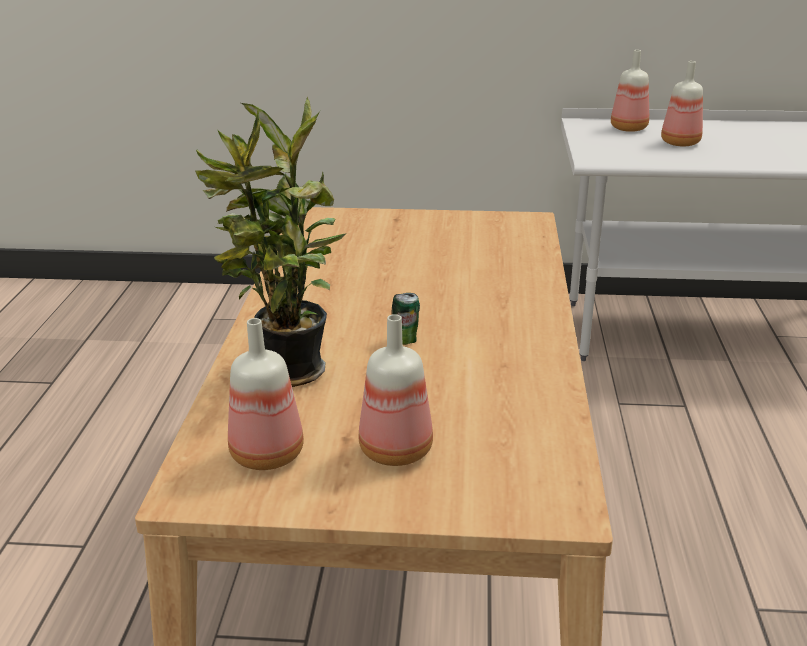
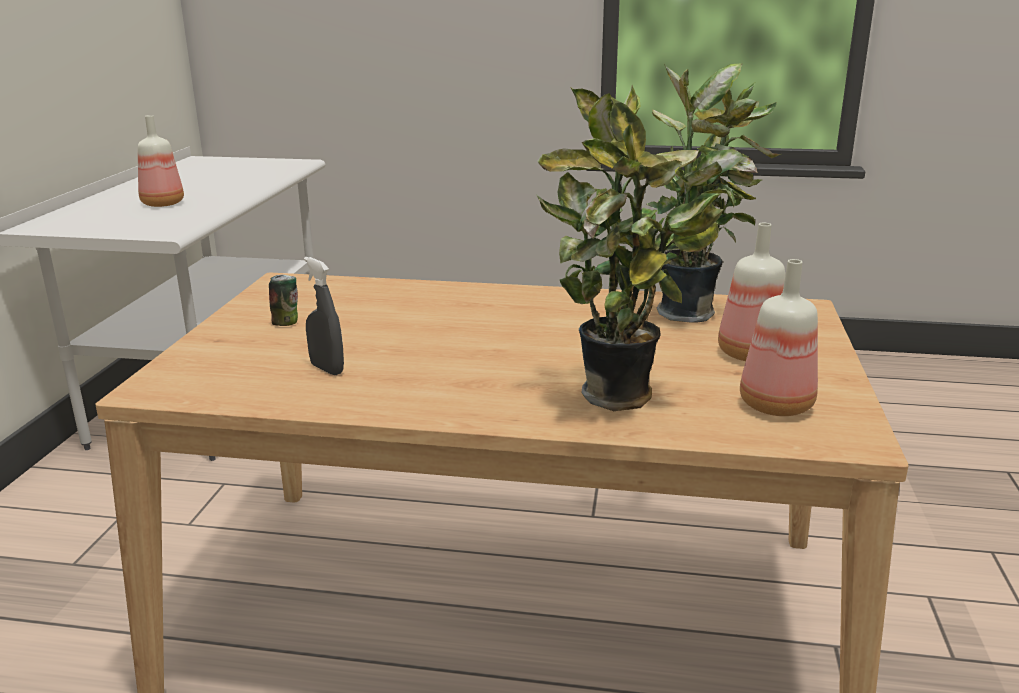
camera: 85 degrees left, 5 degrees down
(346, 258) = (327, 369): none -> grey spray bottle
(405, 340) = (551, 345): can -> can (286, 323)
(517, 419) = (690, 312): none -> potted plant
(629, 129) = (88, 214): bottle -> none

